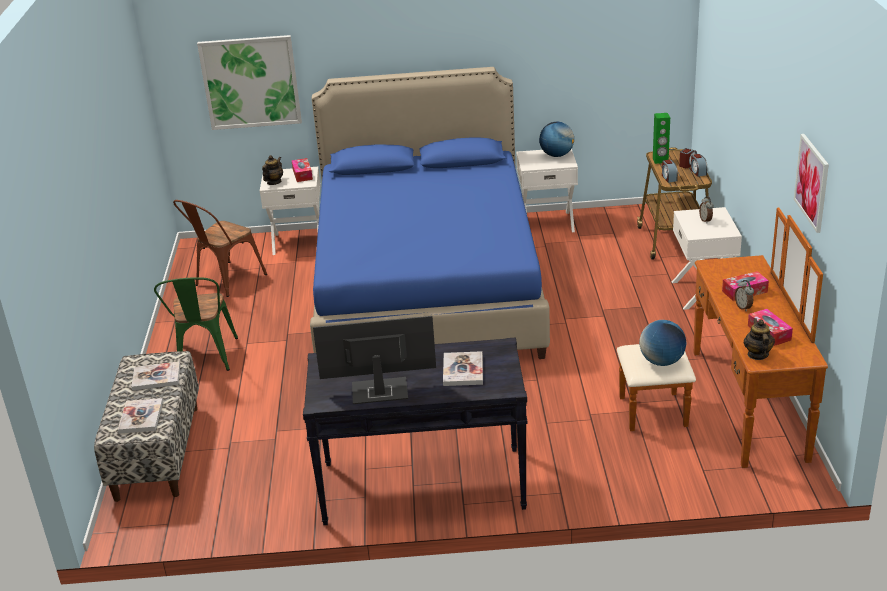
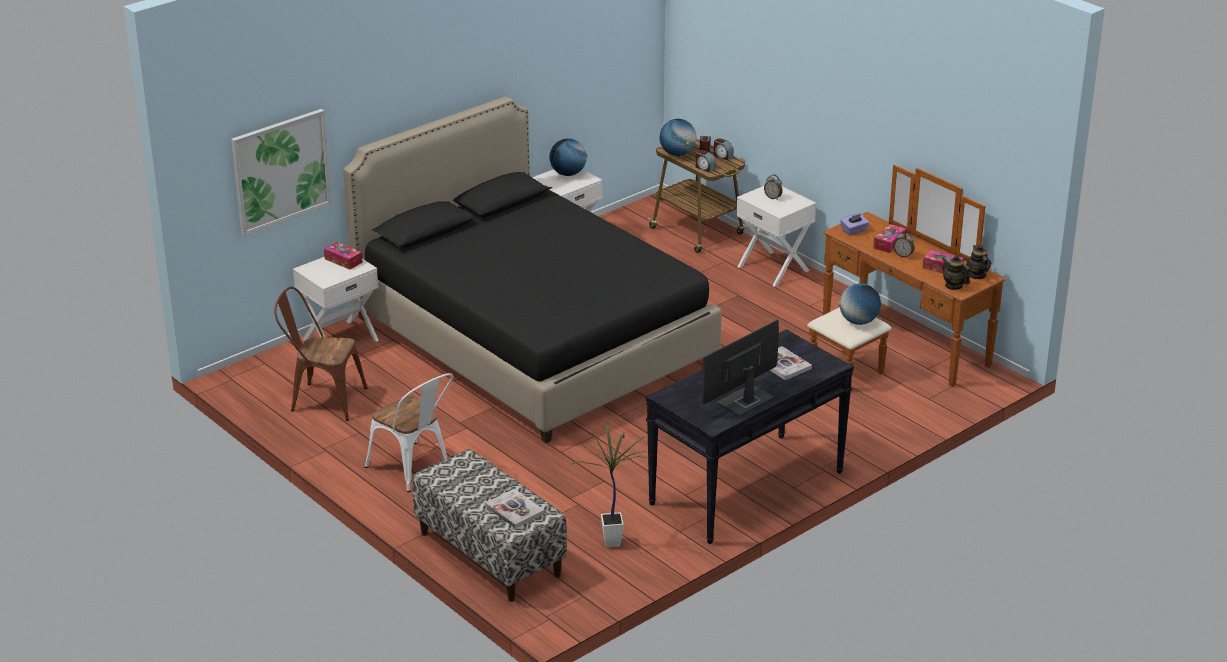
camera: 40 degrees left, 0 degrees up
(156, 377) = (476, 478): book -> none
(205, 359) = (414, 470): green chair -> white chair
(225, 281) = (322, 399): brown chair -> brown chair turned 105 degrees clockwise
(257, 484) = (614, 540): none -> potted plant
(274, 182) = (325, 276): teapot -> teapot (977, 275)
(427, 288) = (533, 340): blue bed -> black bed
(660, 160) = (677, 154): green speaker -> globe
(724, 269) = (854, 231): none -> purple tissue box
(812, 182) = (942, 135): picture -> none

